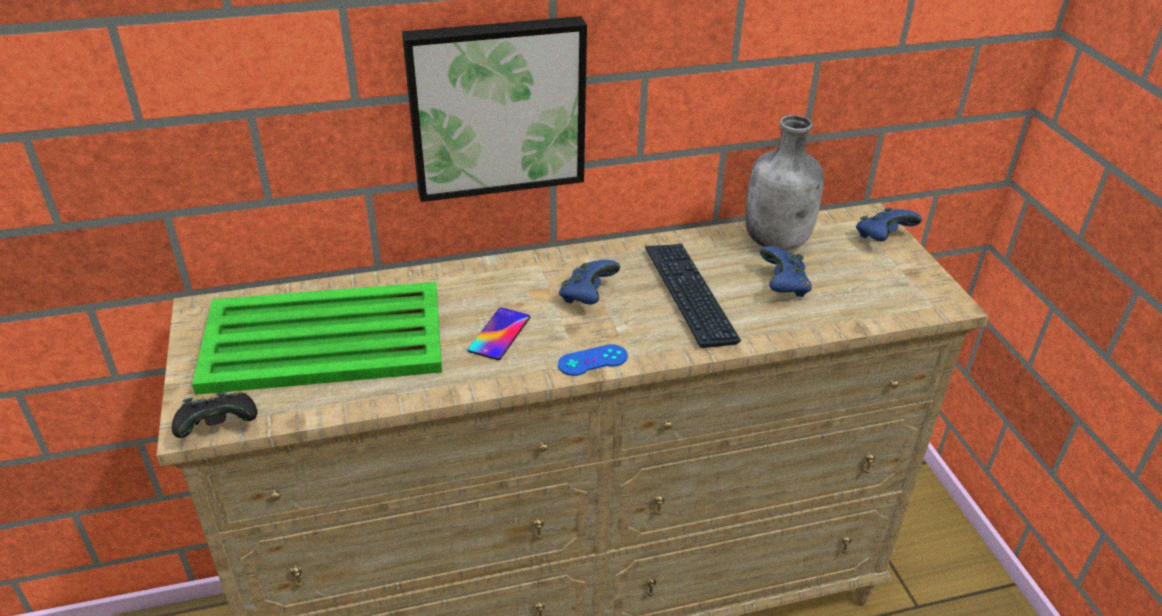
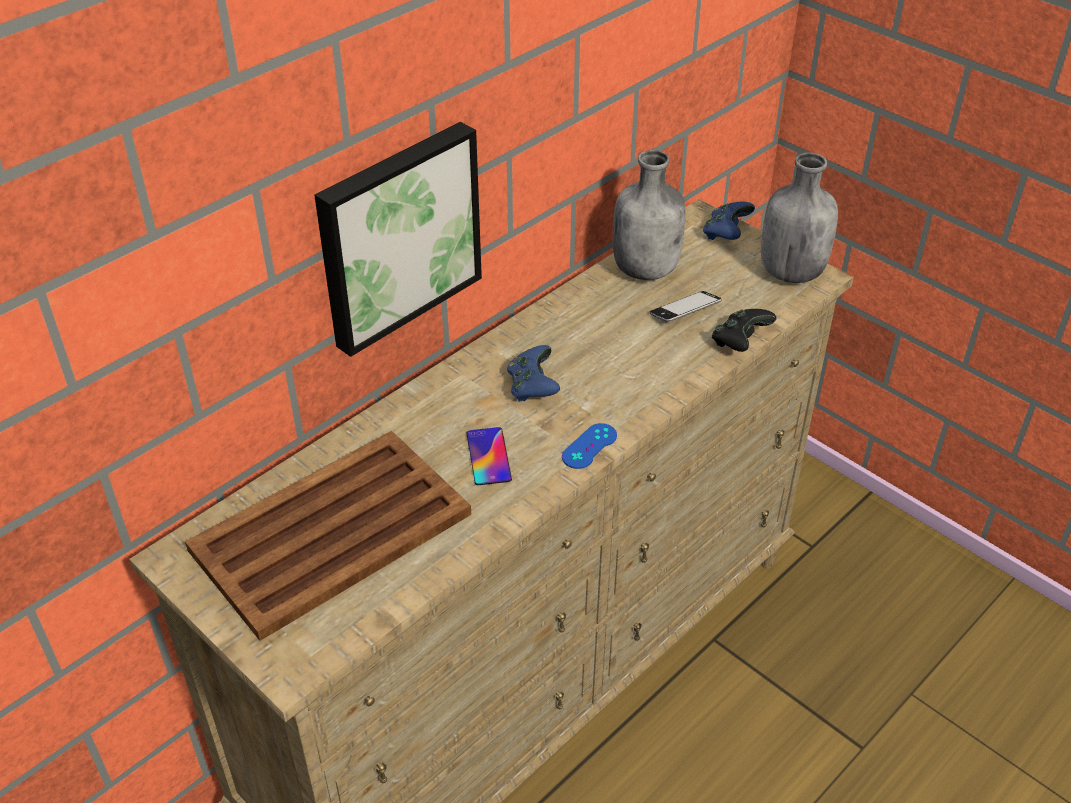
camera: 30 degrees left, 5 degrees up
(219, 427) = (317, 659): black game controller -> black game controller (740, 341)
(321, 339) = (328, 533): green tray -> brown tray
(689, 295) = (616, 351): keyboard -> none
(783, 286) = (685, 311): blue game controller -> phone
(922, 289) = (790, 272): none -> grey bottle

